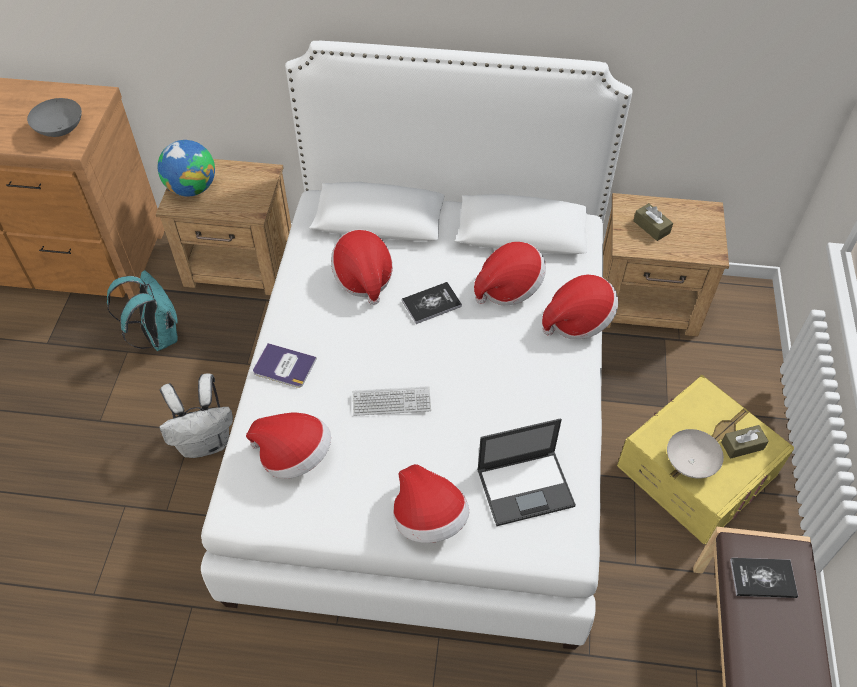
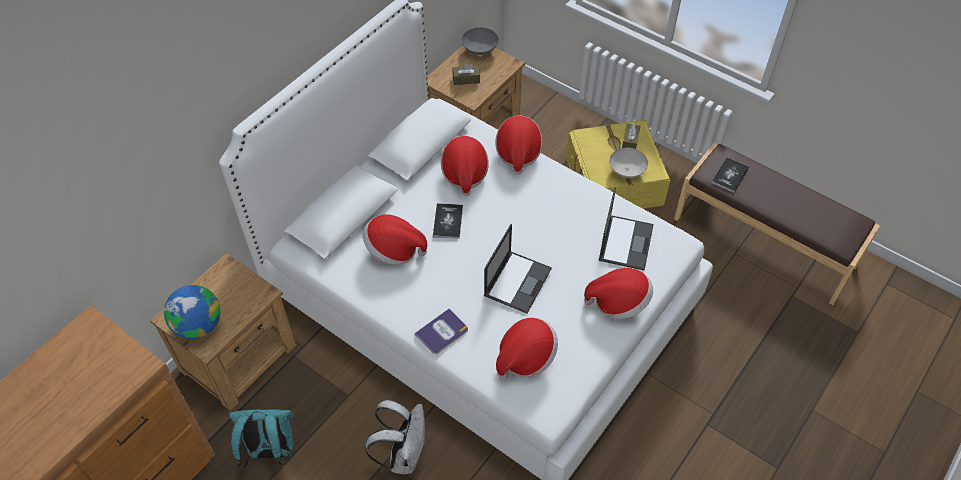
camera: 60 degrees left, 0 degrees up
(61, 130) = (111, 365): grey bowl -> grey bowl (479, 49)
(391, 402) = (517, 281): keyboard -> laptop

